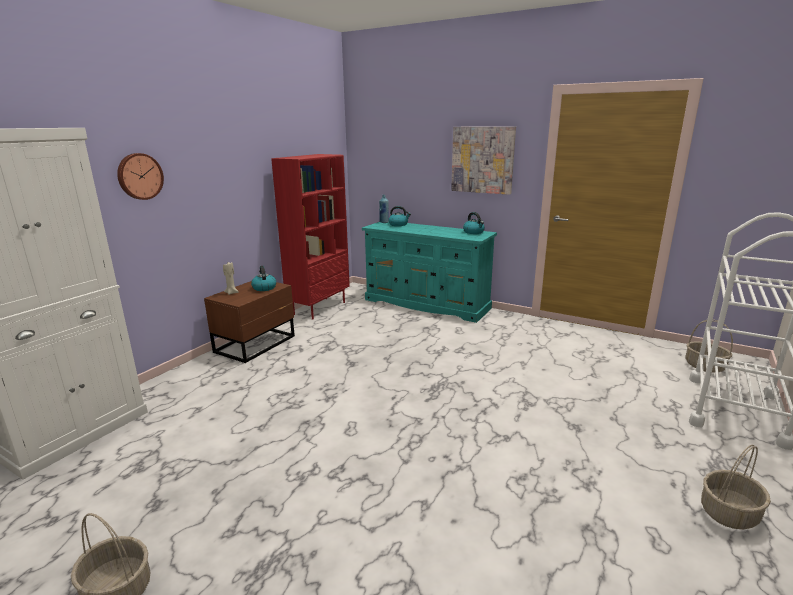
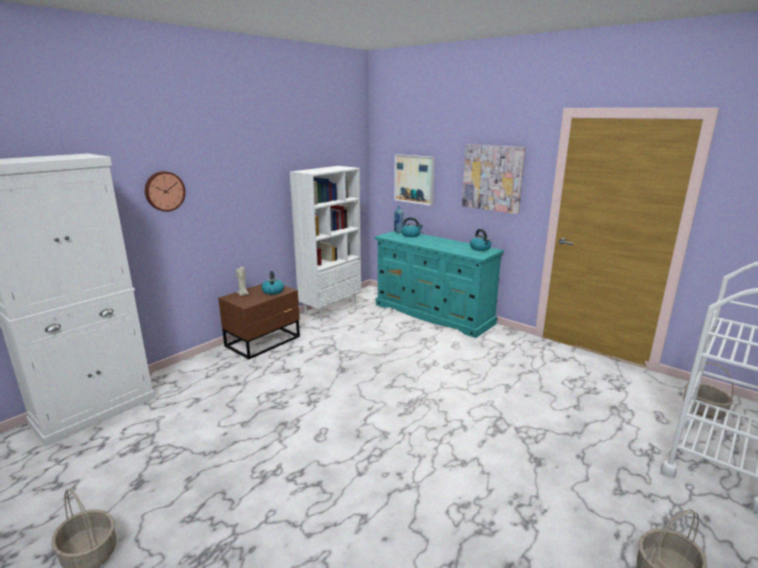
camera: 10 degrees right, 0 degrees up
(319, 308) = (330, 310): red bookcase -> white bookcase
(398, 166) = (414, 179): none -> picture

